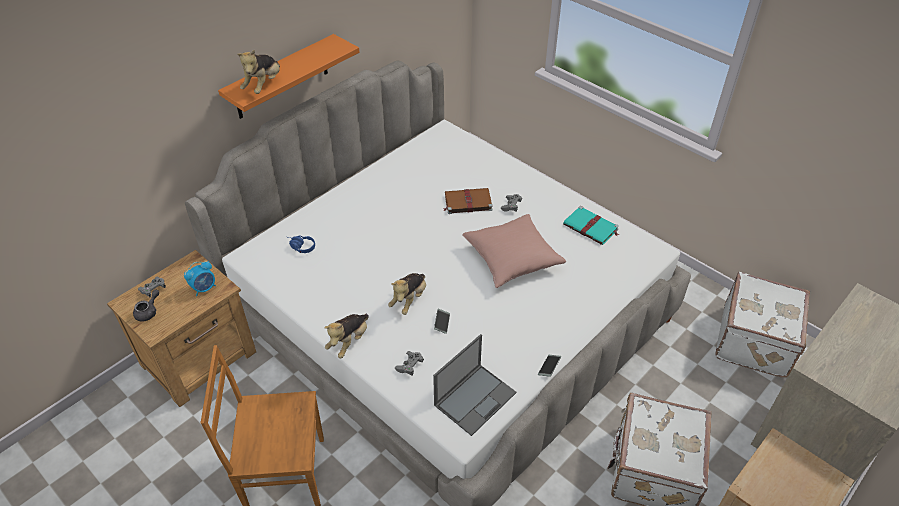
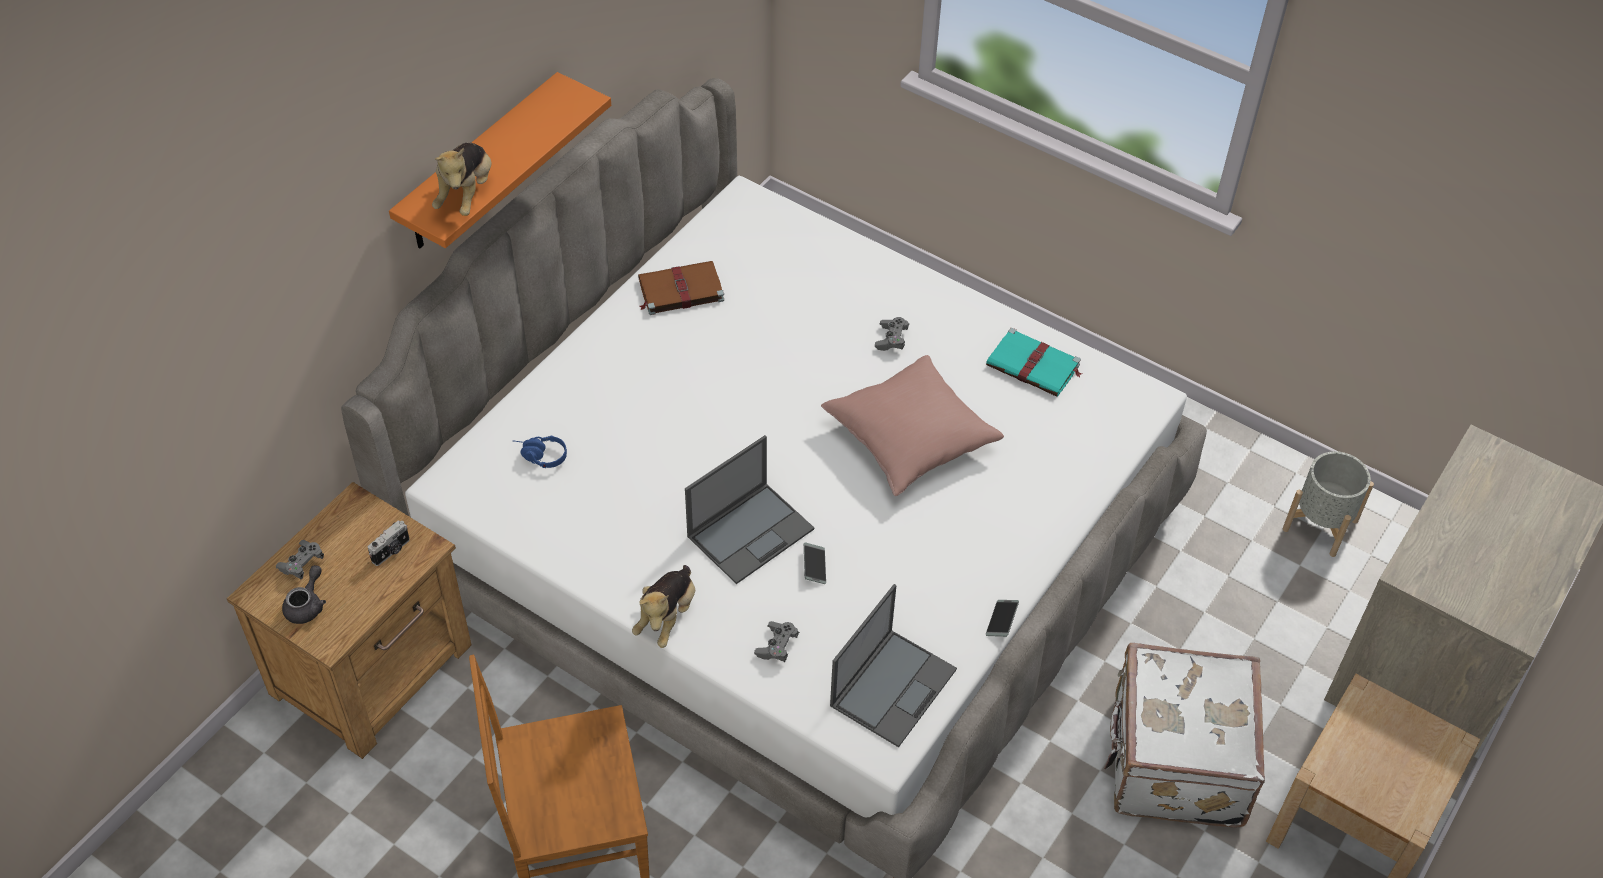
camera: 10 degrees left, 5 degrees up
(204, 288) = (392, 551): alarm clock -> camera
(409, 300) = (751, 532): plush toy -> laptop
(467, 202) = (813, 340): brown book -> brown book (679, 290)
(756, 341) = (1320, 525): white suitcase -> grey planter

